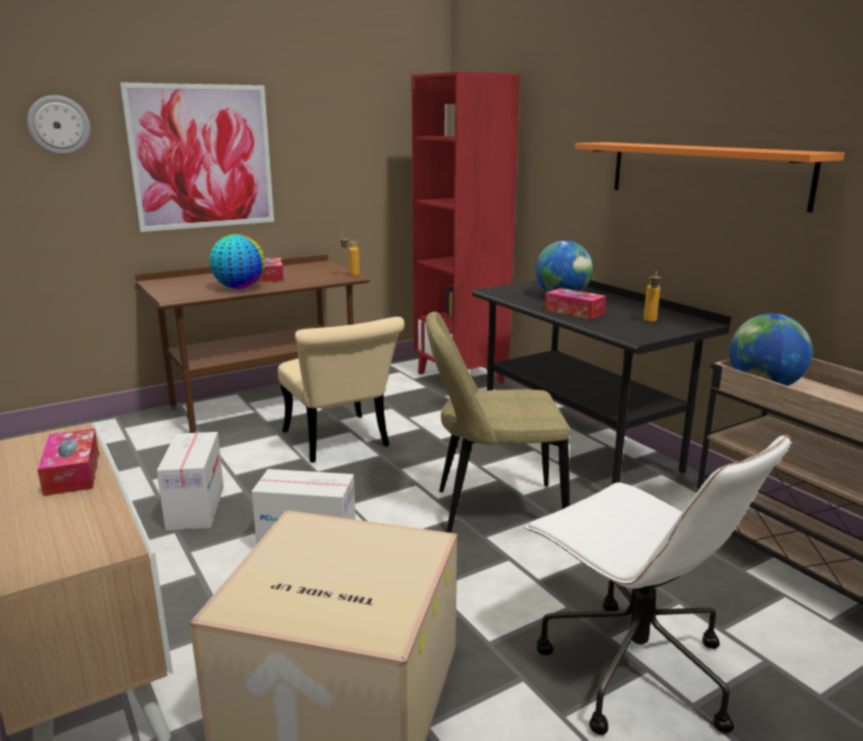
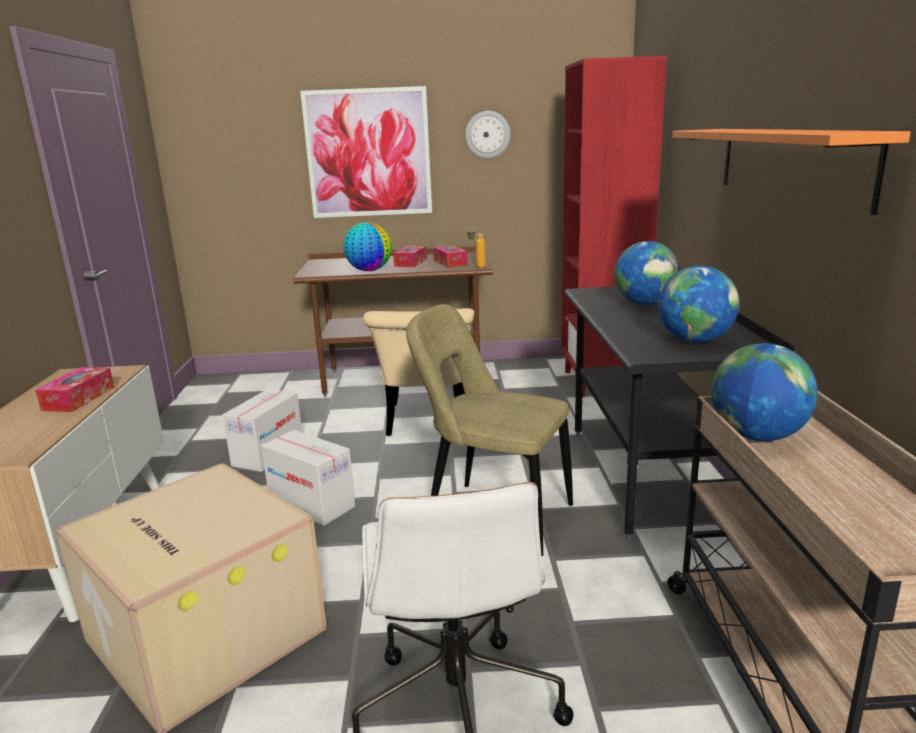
camera: 30 degrees right, 0 degrees up
(59, 125) = (253, 128): wall clock -> wall clock (487, 134)
(574, 311) = (628, 320): tissue box -> tissue box (450, 262)
(650, 322) = (694, 341): bottle -> globe

